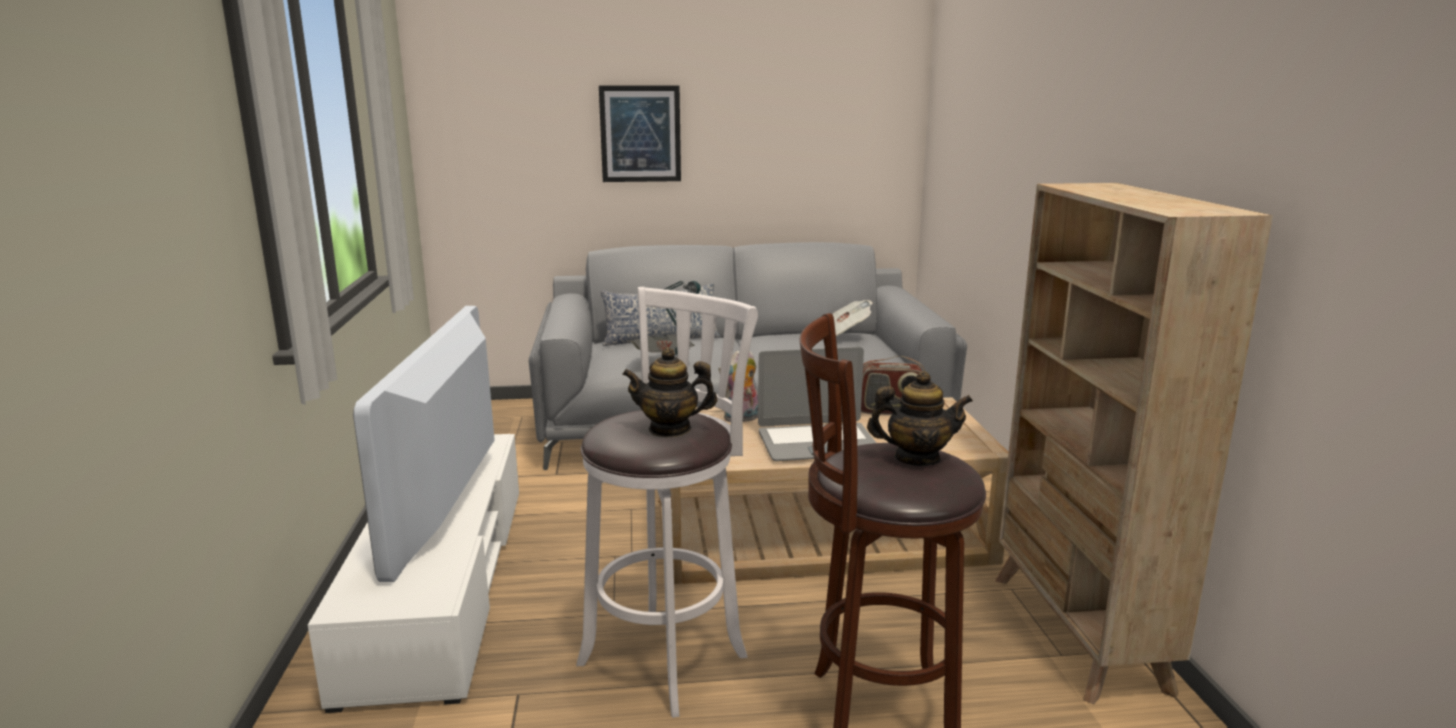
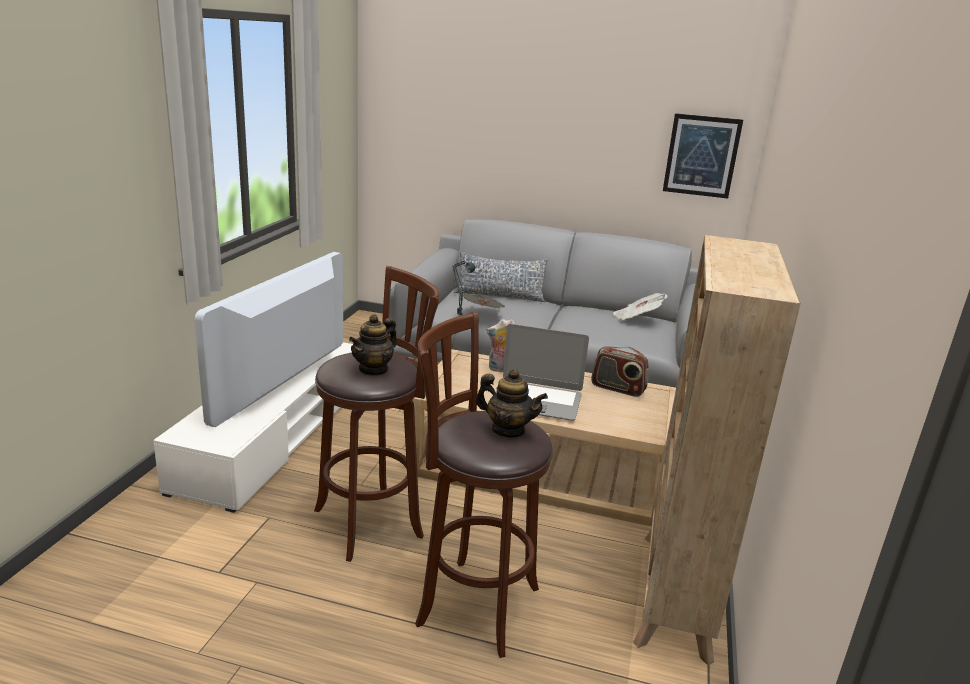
camera: 20 degrees right, 5 degrees up
(640, 134) = (519, 133): picture -> picture (701, 156)
(668, 655) = (374, 521): white stool -> brown stool
(670, 429) = (374, 369): teapot -> teapot turned 75 degrees counterclockwise

